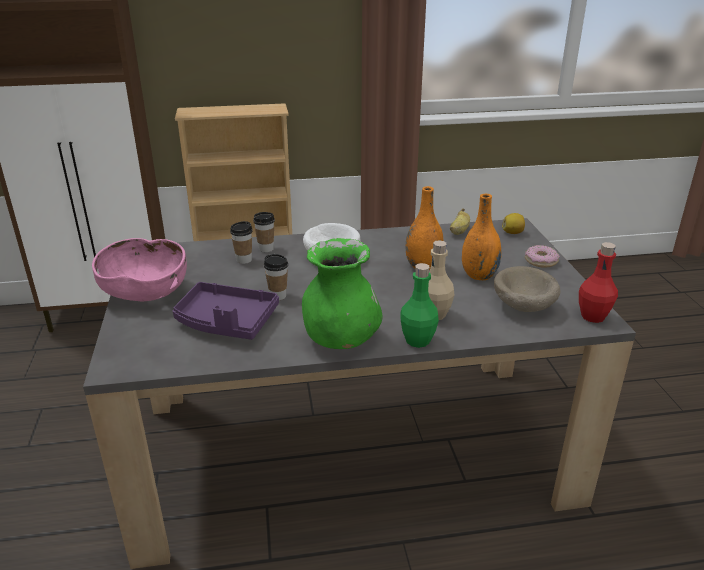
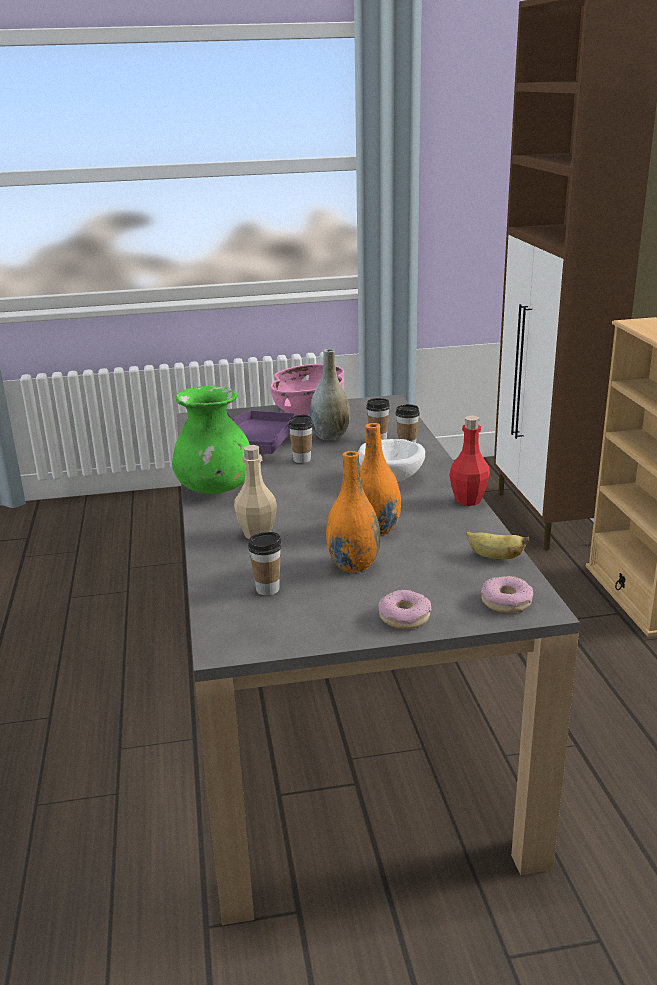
camera: 90 degrees right, 5 degrees down
(224, 282) = (330, 436): none -> grey vase
(417, 340) = (206, 524): green bottle -> none
(512, 233) = (506, 601): lemon -> donut
(522, 307) = (267, 589): beige bowl -> cup
(593, 316) = (238, 640): red bottle -> red bottle (468, 500)

